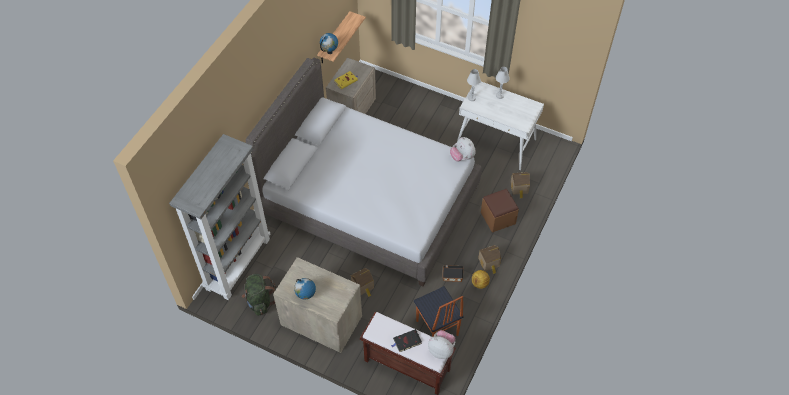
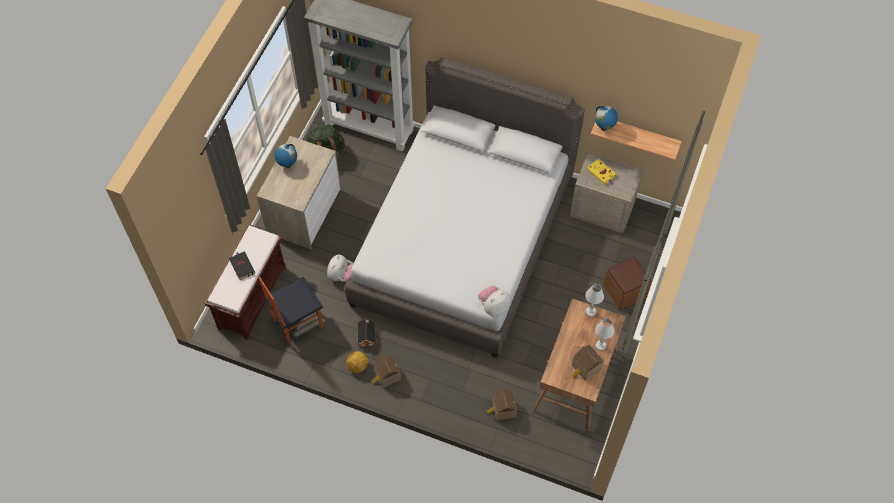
camera: 85 degrees right, 5 degrees up
(363, 286) = (347, 247): toy house -> toy house (585, 368)
(441, 349) = (232, 300): plush toy -> plush toy (342, 276)
(496, 142) = (575, 381): white desk -> brown desk
(498, 218) = (453, 385): brown ottoman -> brown ottoman (624, 291)

